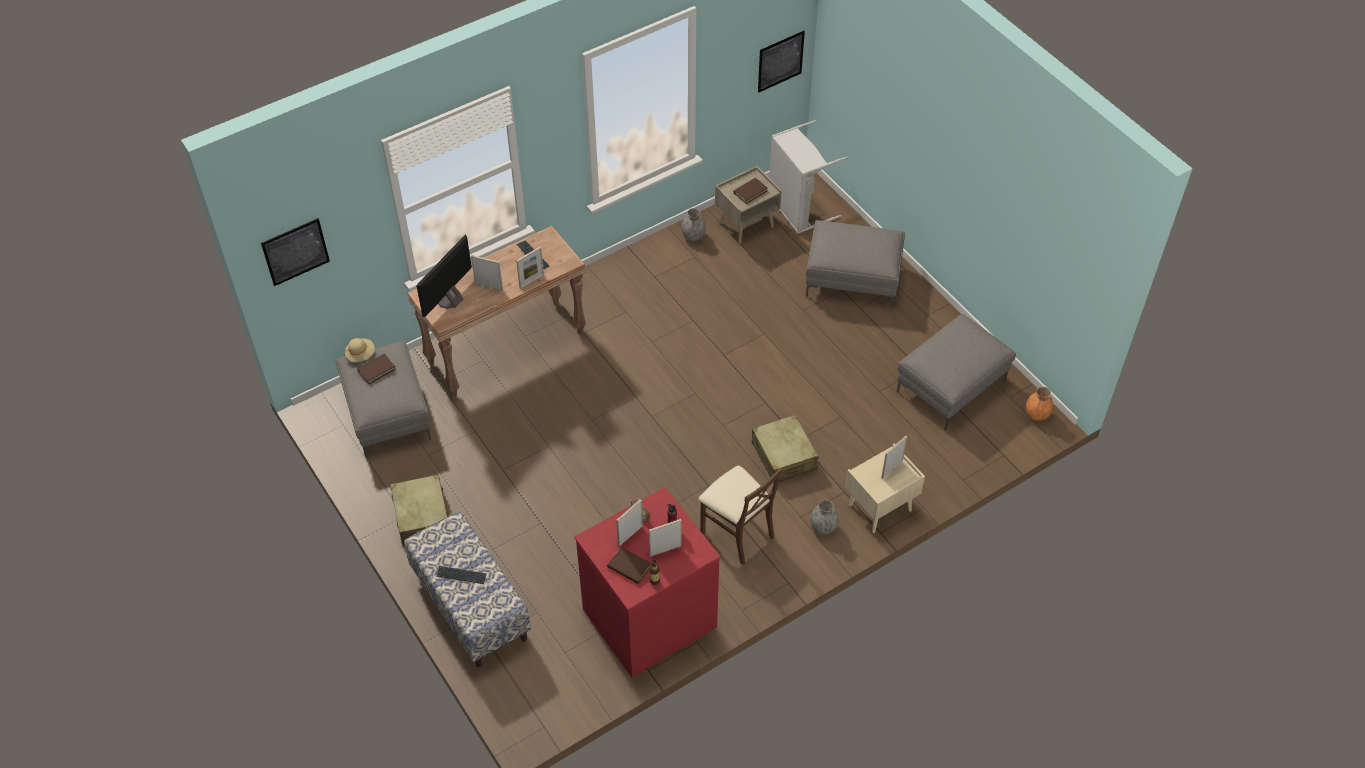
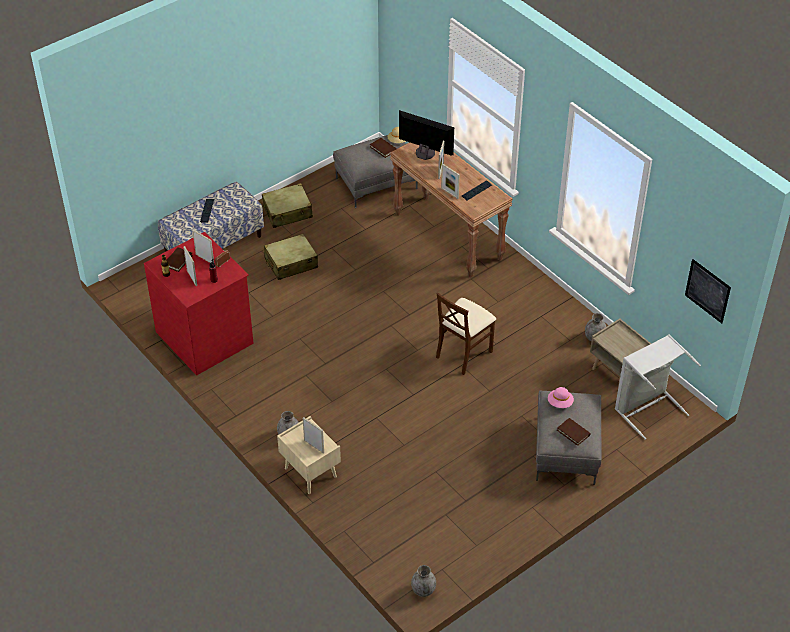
camera: 85 degrees right, 5 degrees down
(295, 252) = (398, 35): picture -> none
(737, 533) = (280, 383): brown chair -> brown chair (463, 353)
(750, 192) = (619, 343): brown book -> brown book (573, 433)
(784, 456) = (358, 408): beige suitcase -> beige suitcase (291, 263)
(833, 249) = (560, 403): none -> pink hat
(951, 387) = (447, 524): grey ottoman -> none
(1037, 414) = (423, 590): orange vase -> grey vase

